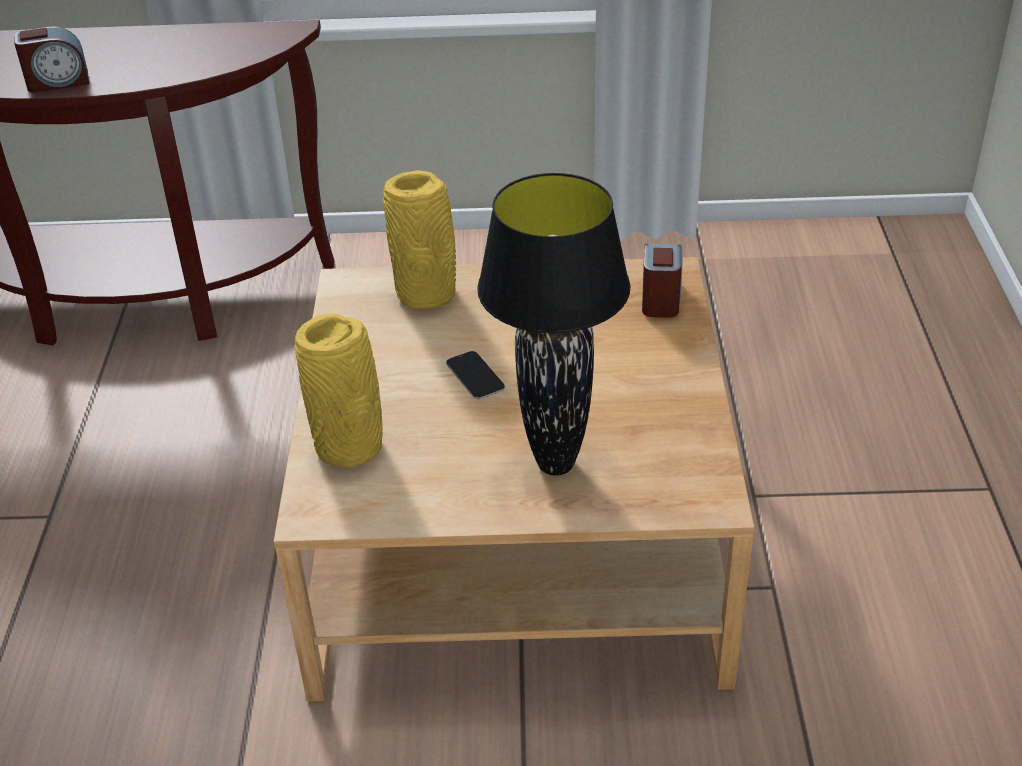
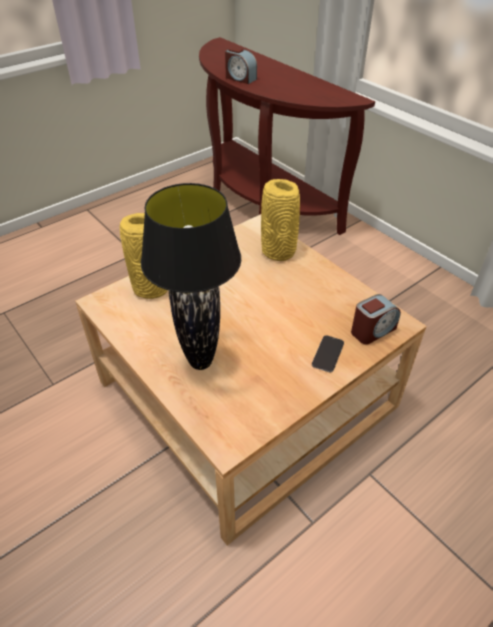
camera: 50 degrees right, 5 degrees up
(475, 376) = (237, 299): phone -> phone (328, 354)

